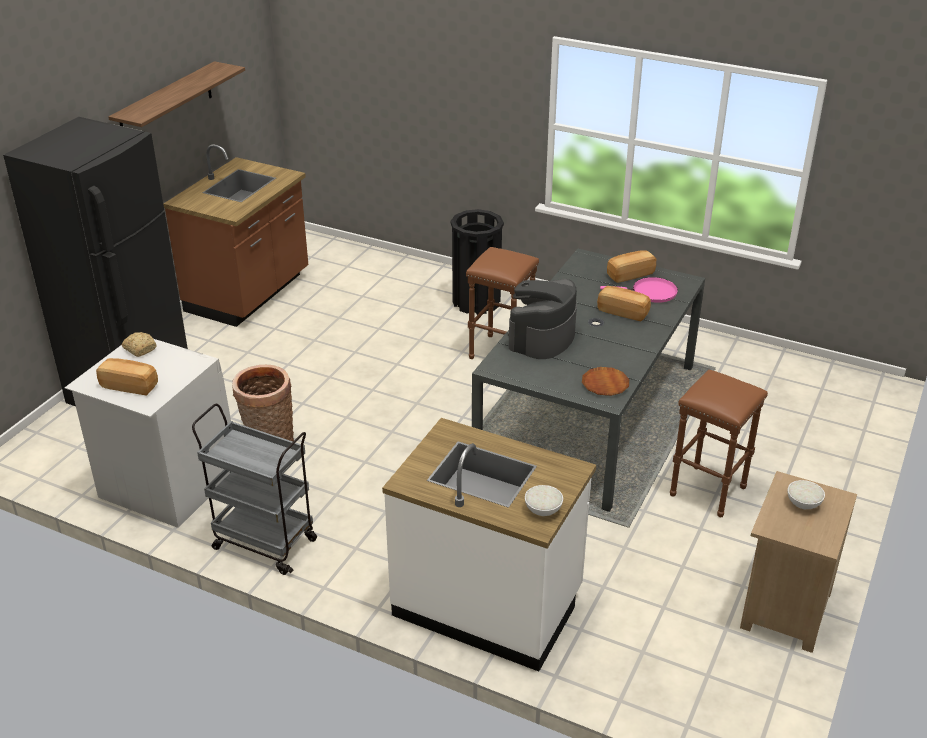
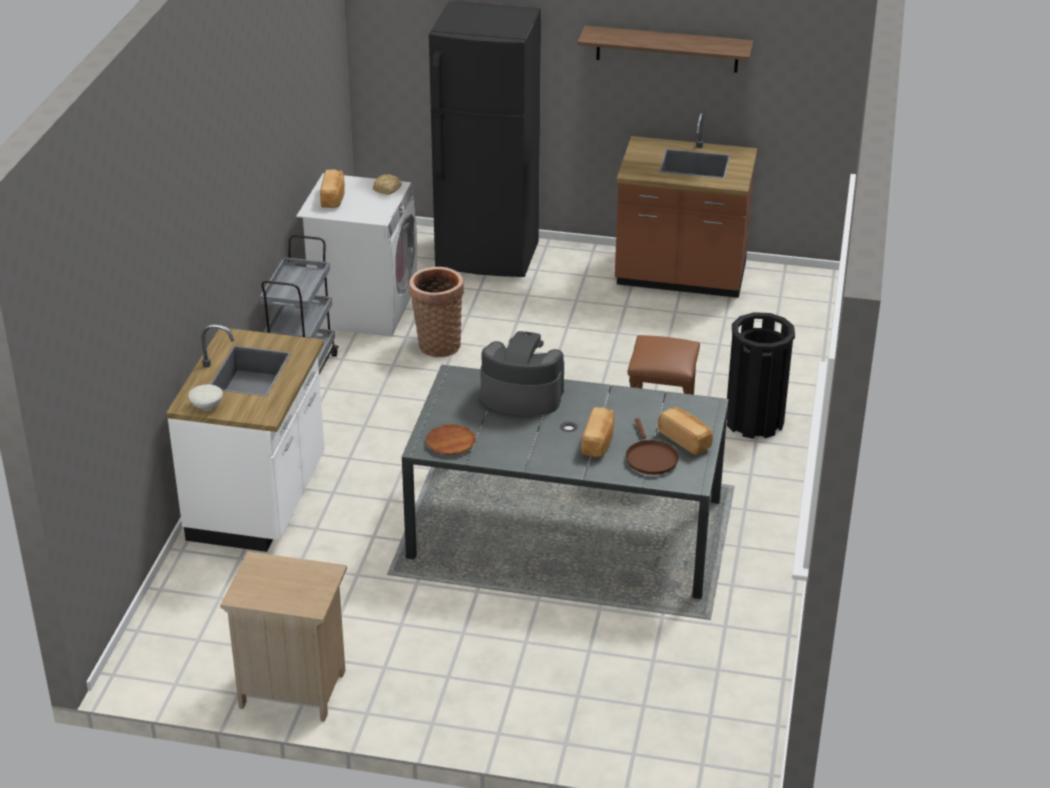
camera: 75 degrees right, 0 degrees up
(651, 293) = (650, 458): pink frying pan -> brown frying pan
(708, 492) = (463, 626): brown stool -> none
(802, 503) = (297, 582): white bowl -> none

